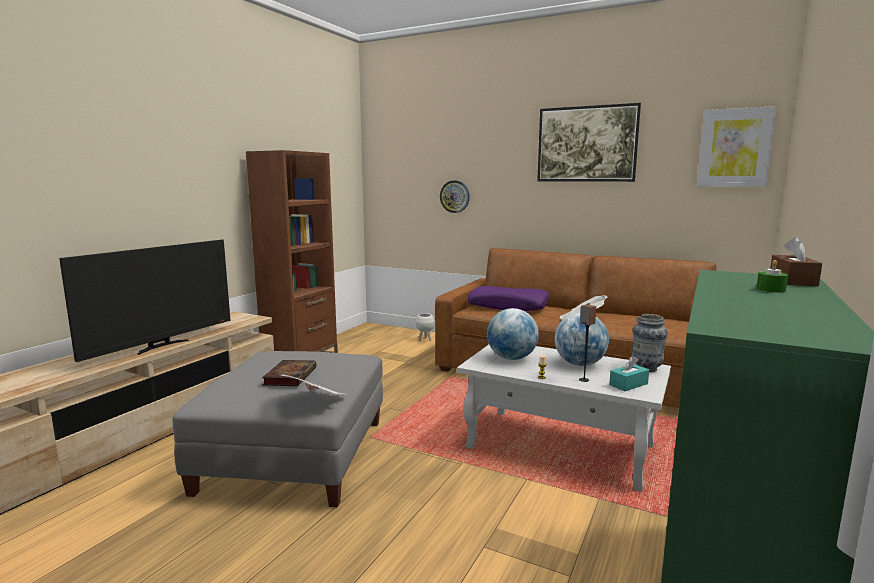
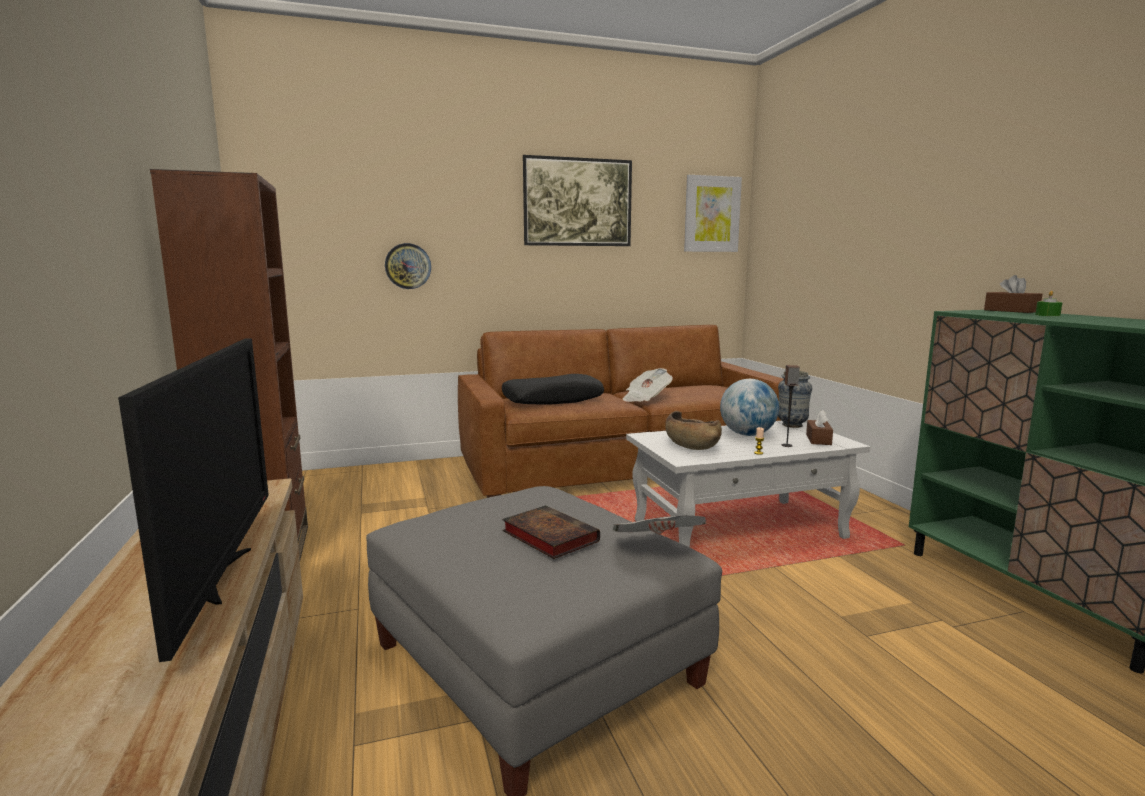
camera: 45 degrees left, 0 degrees up
(425, 340) = (394, 475): white planter -> none
(508, 306) = (552, 400): purple pillow -> black pillow
(511, 358) = (691, 445): globe -> brown bowl
(628, 384) = (818, 439): turquoise tissue box -> brown tissue box

